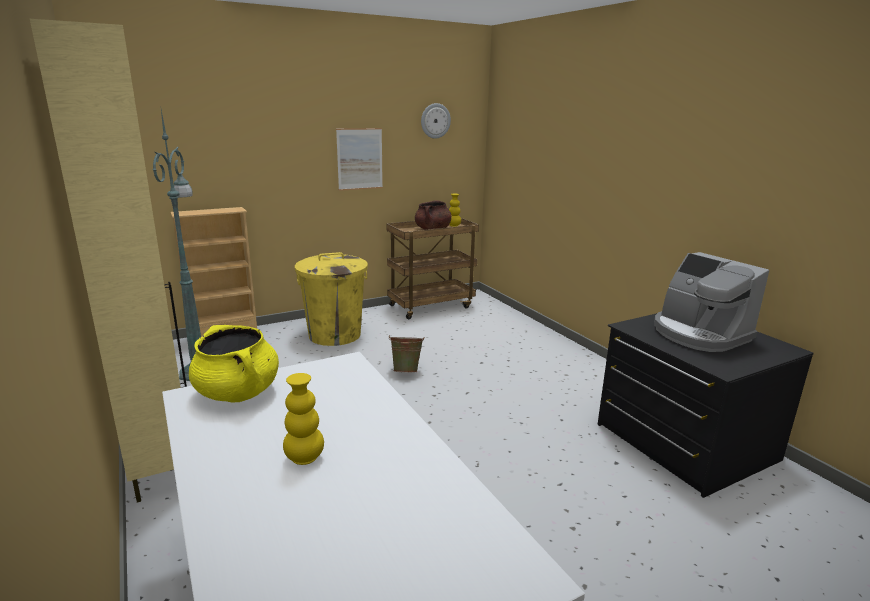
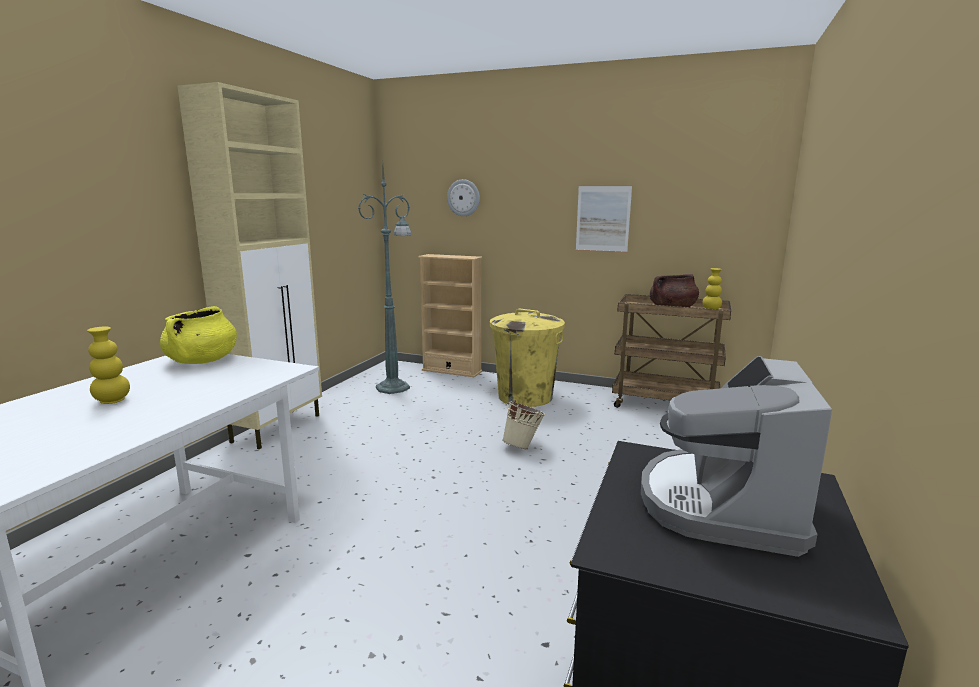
camera: 50 degrees right, 5 degrees down
(406, 371) = (523, 446): green bucket -> beige bucket
(435, 121) = (707, 176): wall clock -> wall clock (463, 198)

